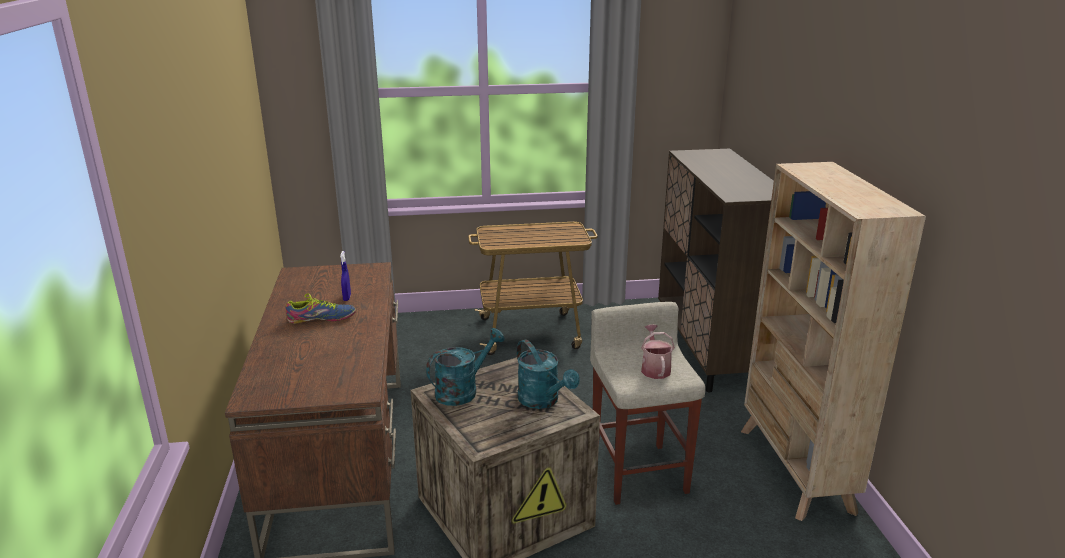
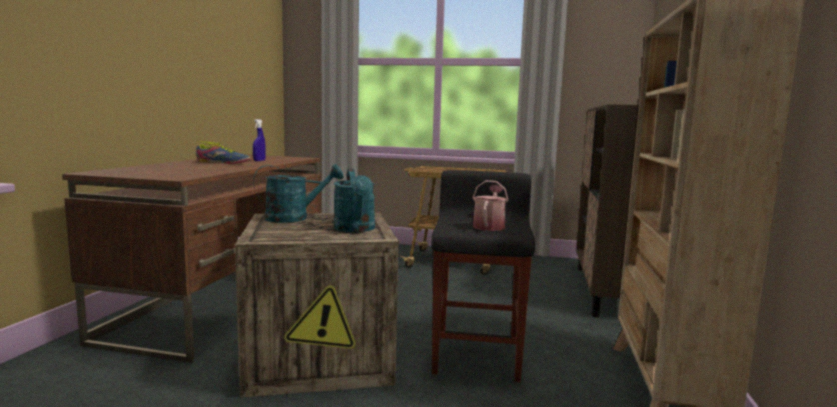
camera: 20 degrees right, 15 degrees down
(638, 472) = (477, 356): beige stool -> black stool

